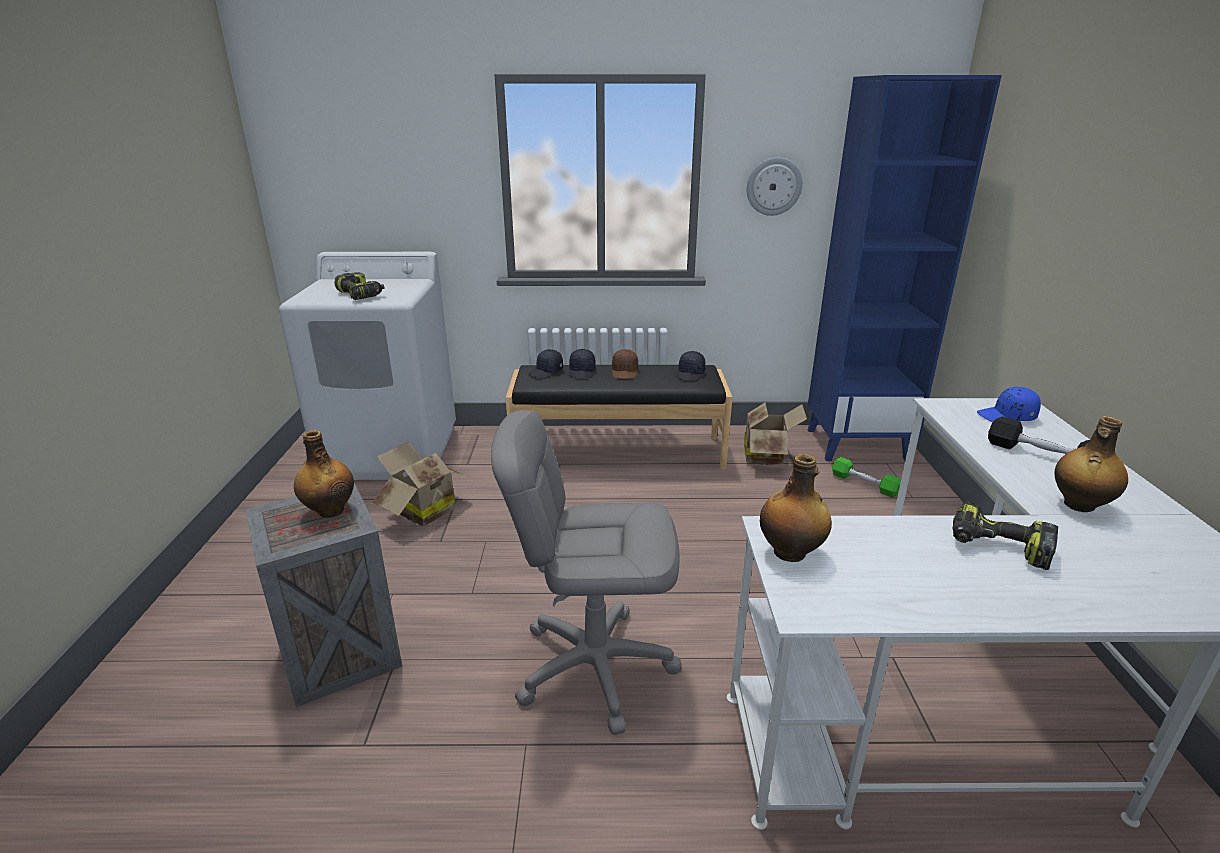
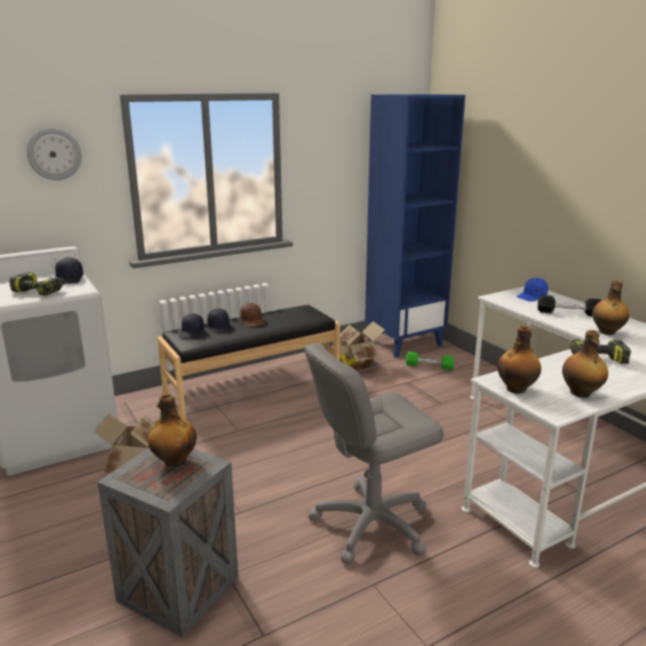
camera: 30 degrees left, 5 degrees down
(690, 374) = (300, 313): black cap -> black cap (69, 279)
(774, 186) = (328, 170): wall clock -> wall clock (54, 154)
(891, 594) = (581, 393): none -> bottle

